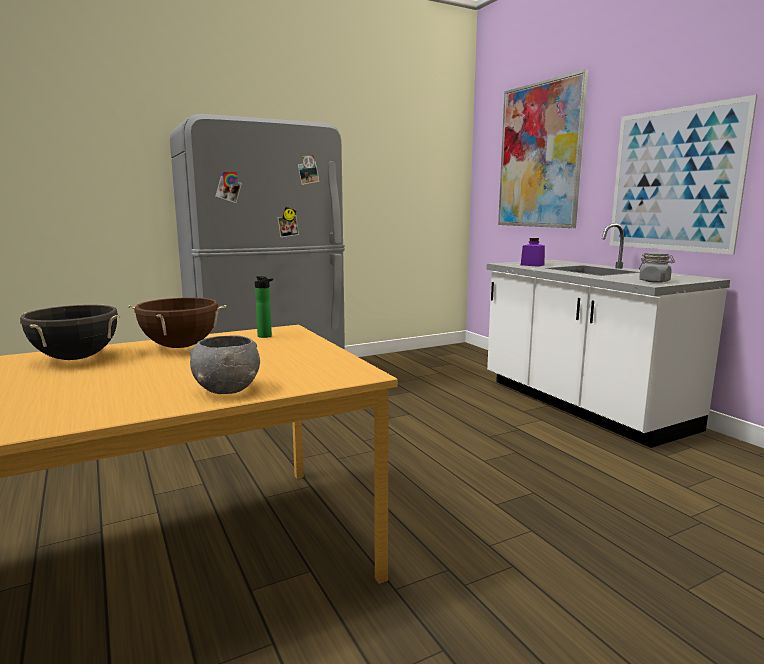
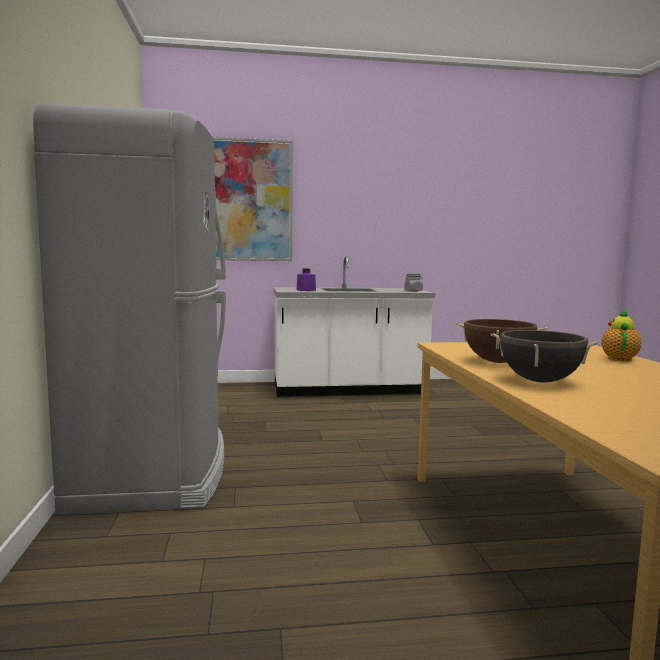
camera: 70 degrees left, 5 degrees down
(226, 390) = (619, 358): grey bowl -> teapot
(266, 336) = (465, 348): bottle -> none
(674, 180) = (370, 228): picture -> none

